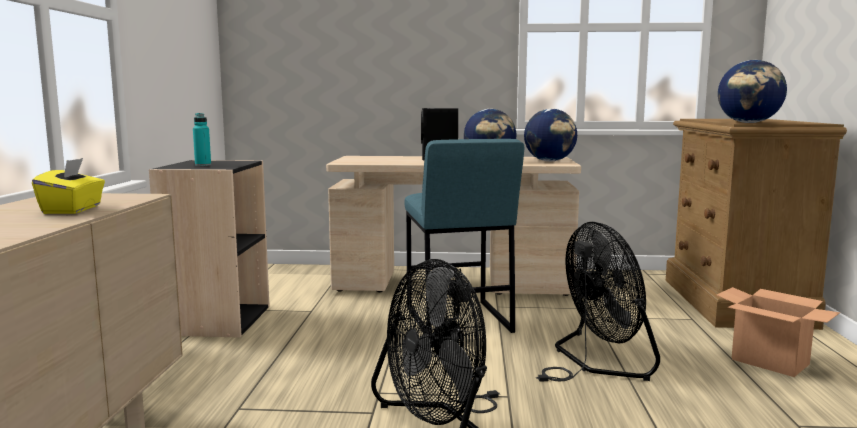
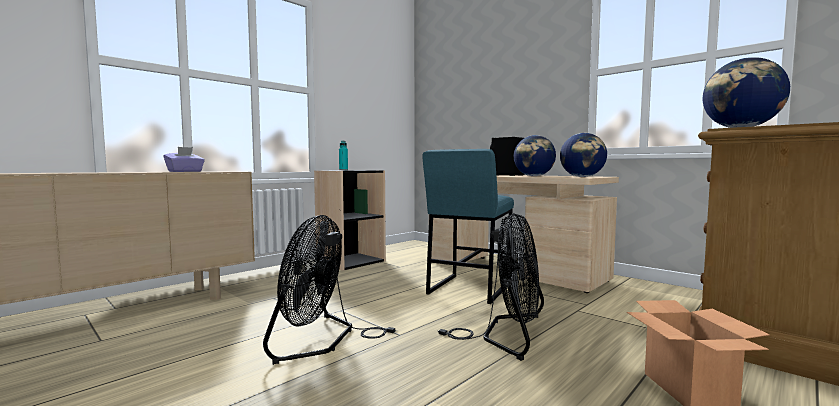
camera: 40 degrees right, 5 degrees down
(73, 210) = (185, 171): yellow tissue box -> purple tissue box

